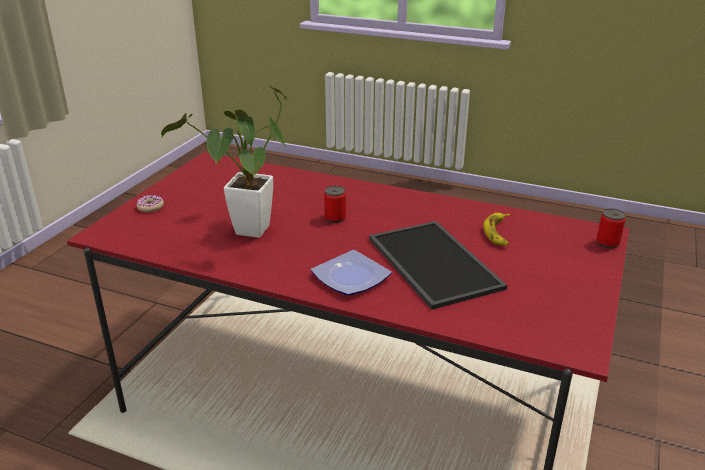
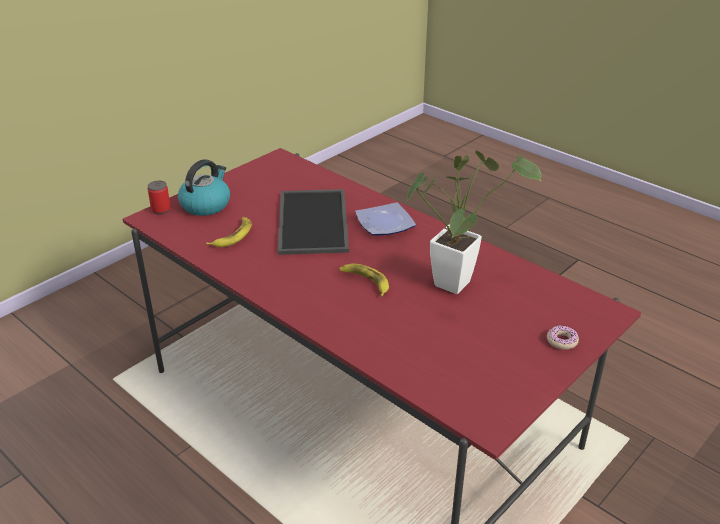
camera: 160 degrees left, 5 degrees up
(335, 218) = (365, 281): can -> banana
(572, 258) = (206, 204): none -> kettle

